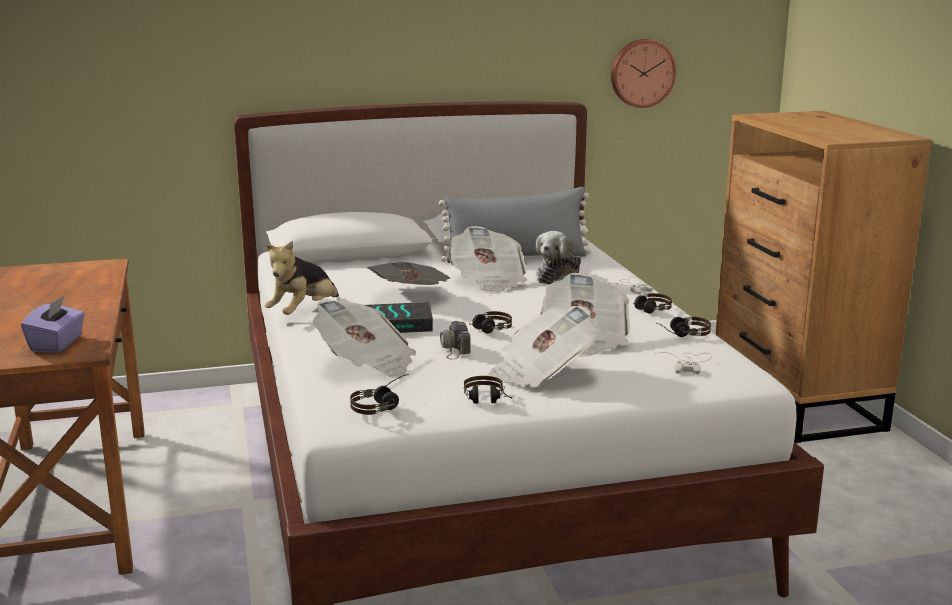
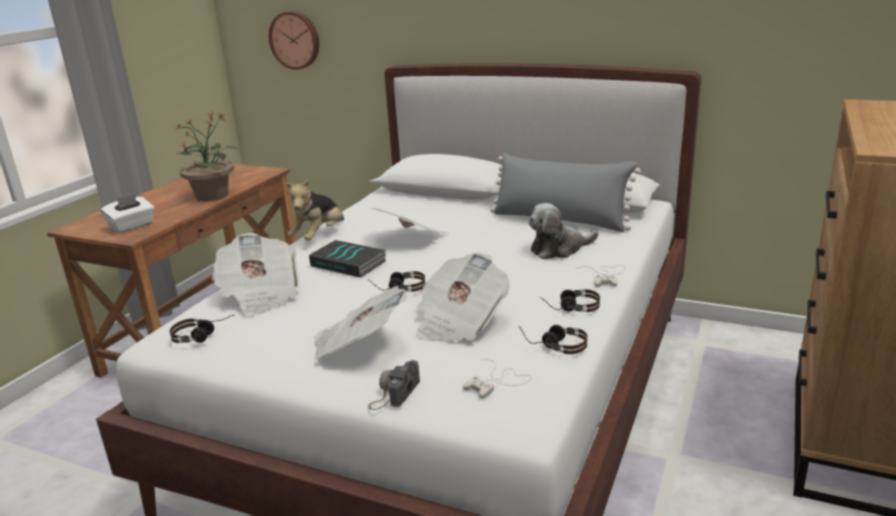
camera: 40 degrees right, 5 degrees up
(57, 344) = (132, 226): purple tissue box -> white tissue box
(91, 298) = (212, 195): none -> potted plant
(303, 312) = (319, 236): plush toy -> plush toy turned 45 degrees counterclockwise
(454, 348) = (340, 299): camera -> camera (395, 393)
(487, 401) = (270, 360): headphones -> none
(488, 281) = (493, 239): newspaper -> none
(642, 73) = (780, 43): wall clock -> wall clock (295, 40)

